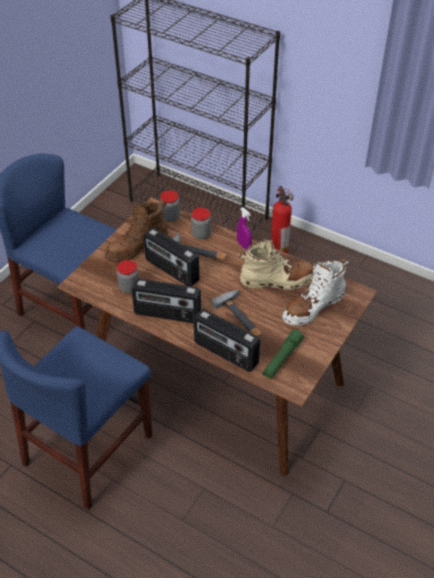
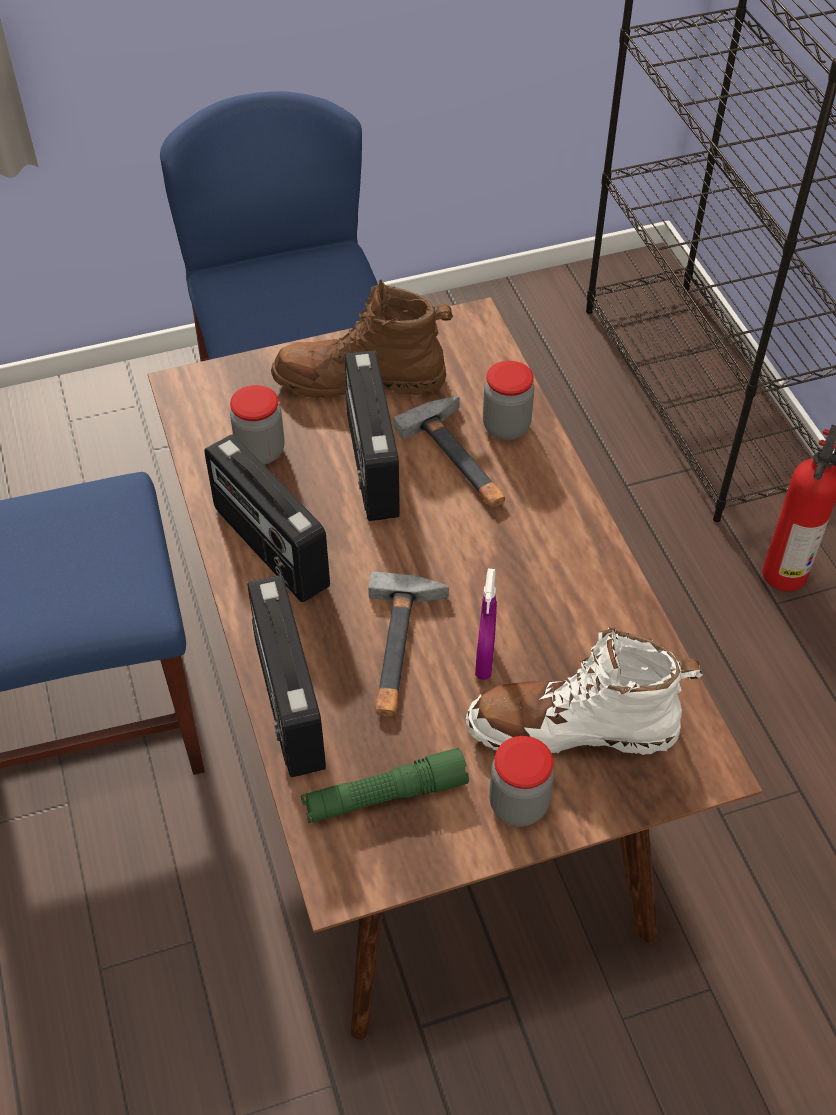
camera: 40 degrees right, 5 degrees up
(170, 217) = (484, 357): jar -> jar (518, 804)
(244, 245) = (567, 500): purple spray bottle -> purple spray bottle (484, 661)
(277, 280) = (558, 618): beige boot -> none

